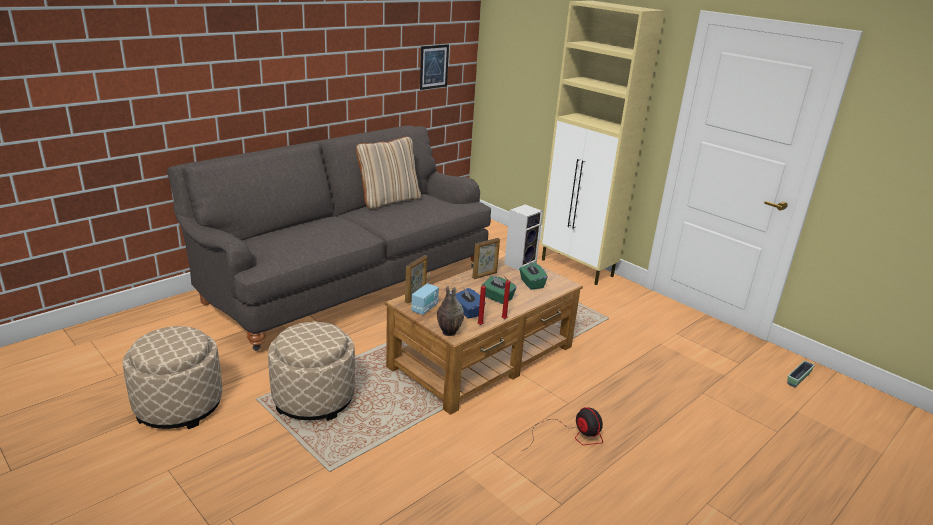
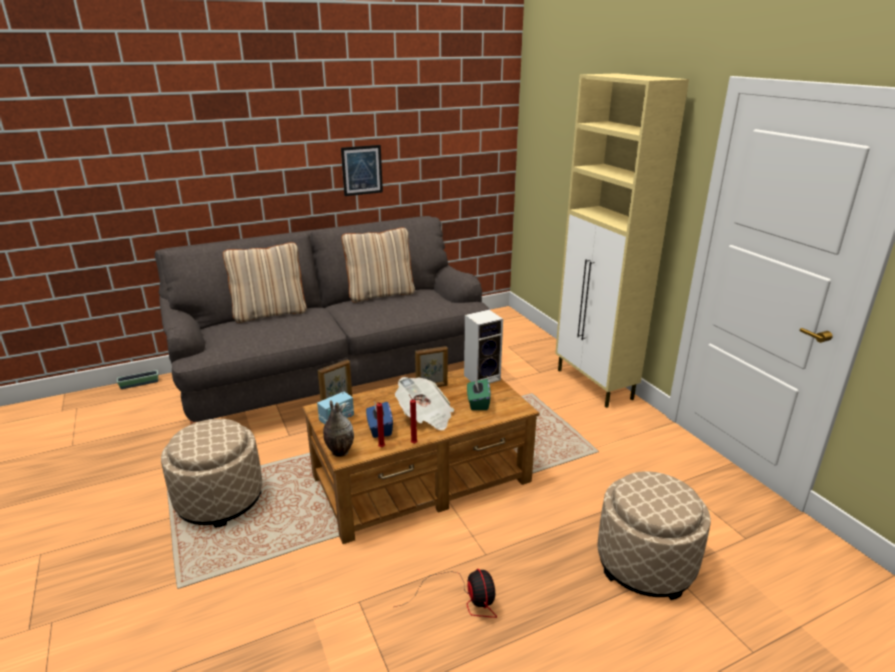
camera: 20 degrees right, 0 degrees up
(179, 406) = (98, 486): beige ottoman -> beige ottoman (645, 563)
(296, 224) = (270, 313): none -> beige pillow
(434, 66) = (460, 154): picture -> picture (362, 170)
(497, 298) = (425, 416): green tissue box -> newspaper
(798, 378) = (826, 576): planter -> planter (139, 384)

